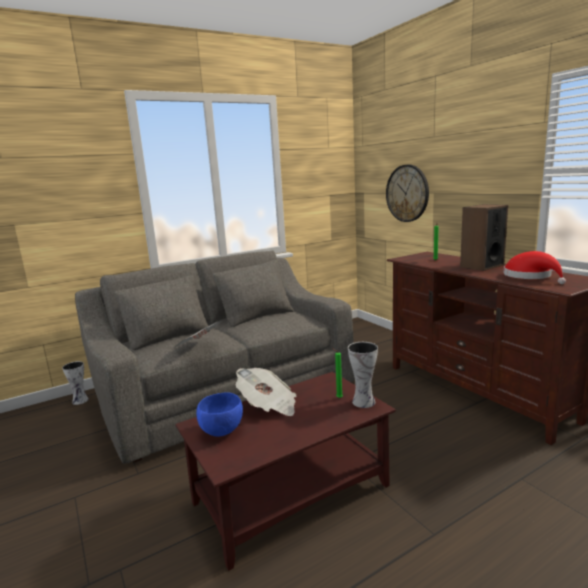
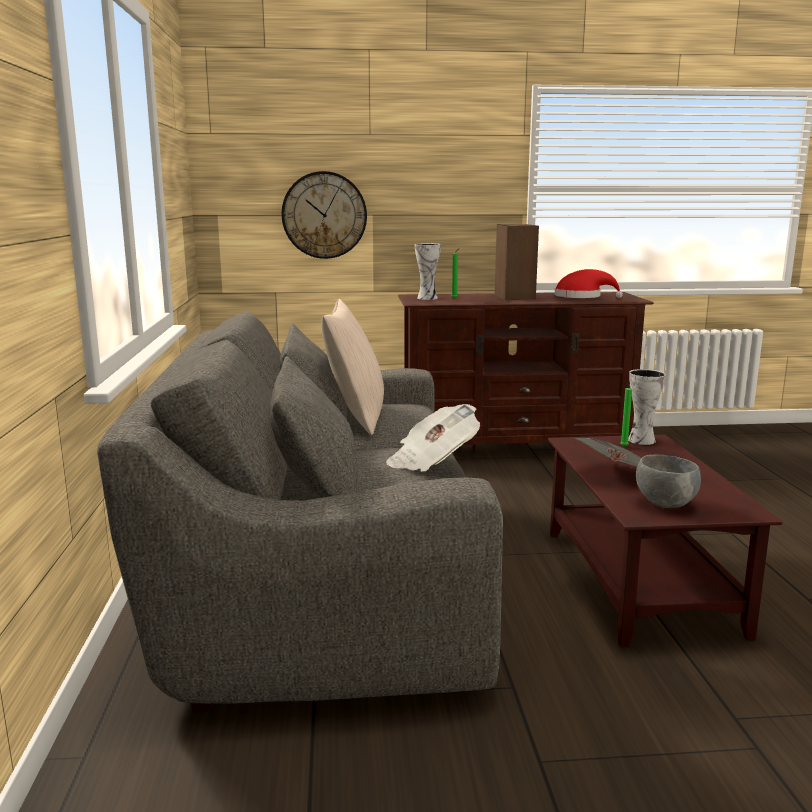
camera: 65 degrees left, 0 degrees up
(81, 400) = (113, 750): vase -> vase (427, 298)
(221, 431) = (665, 504): blue bowl -> grey bowl
(266, 318) = (356, 417): none -> beige pillow

